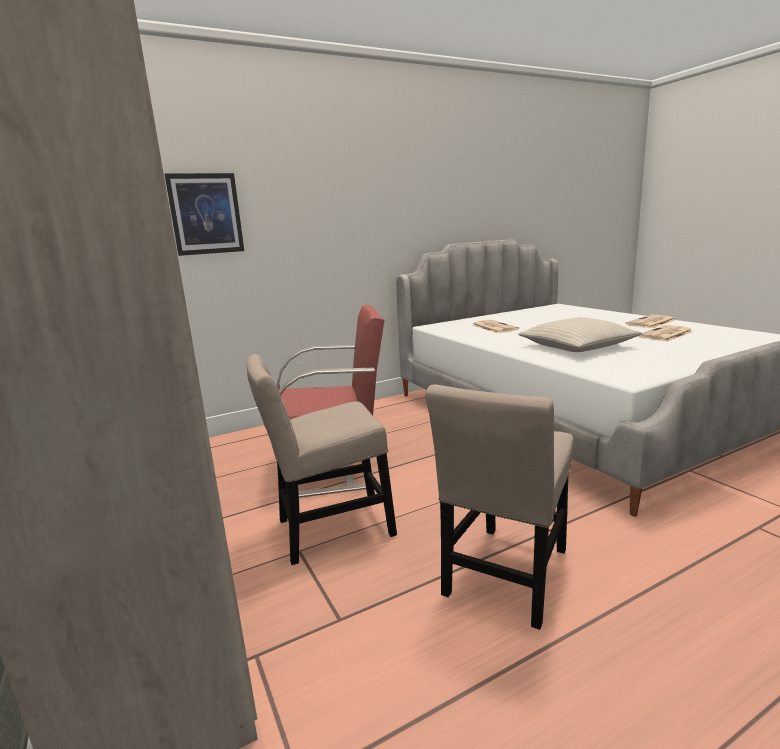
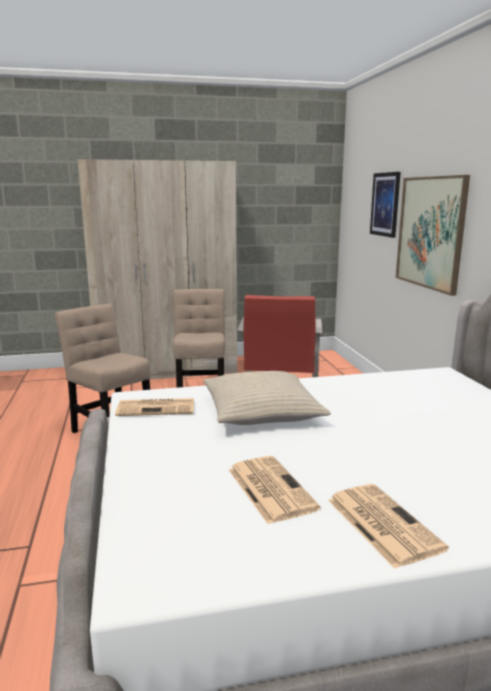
camera: 105 degrees right, 0 degrees up
(311, 235) = (430, 232): none -> picture
(493, 327) = (415, 399): newspaper -> newspaper (157, 408)

